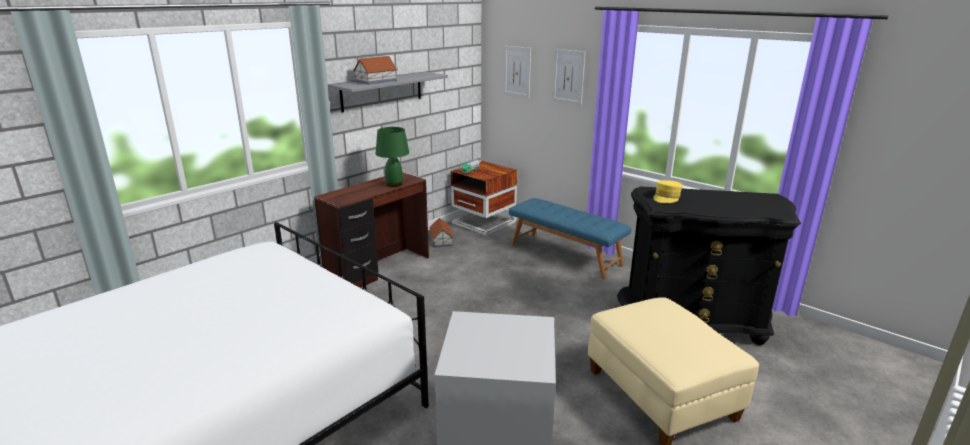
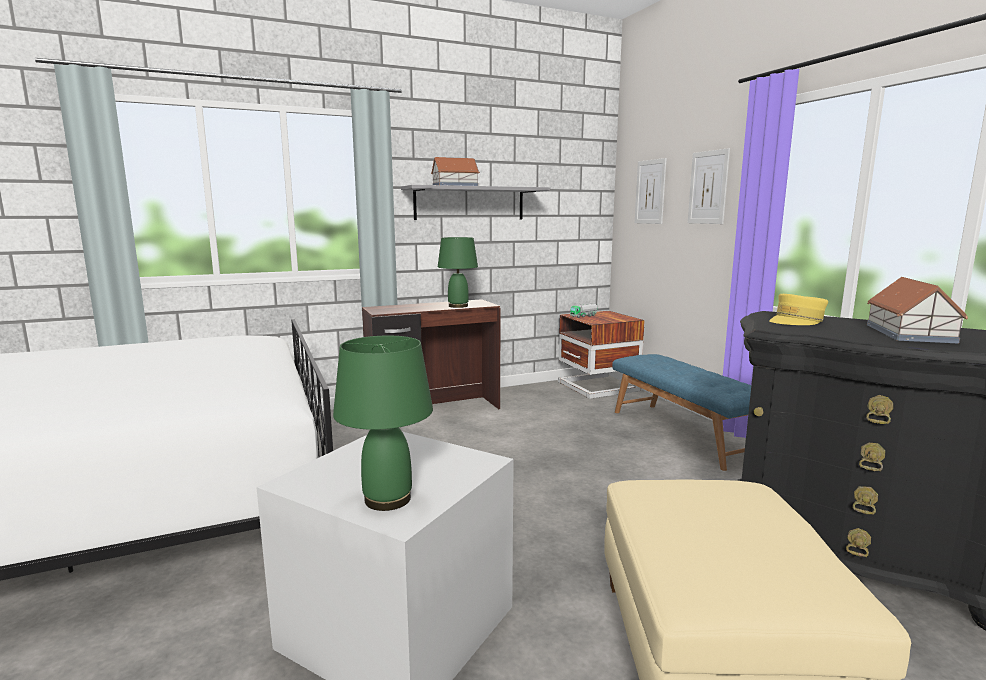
camera: 25 degrees right, 10 degrees down
(441, 240) = (530, 395): toy house -> toy house (909, 333)
(519, 362) = (388, 500): none -> green table lamp

